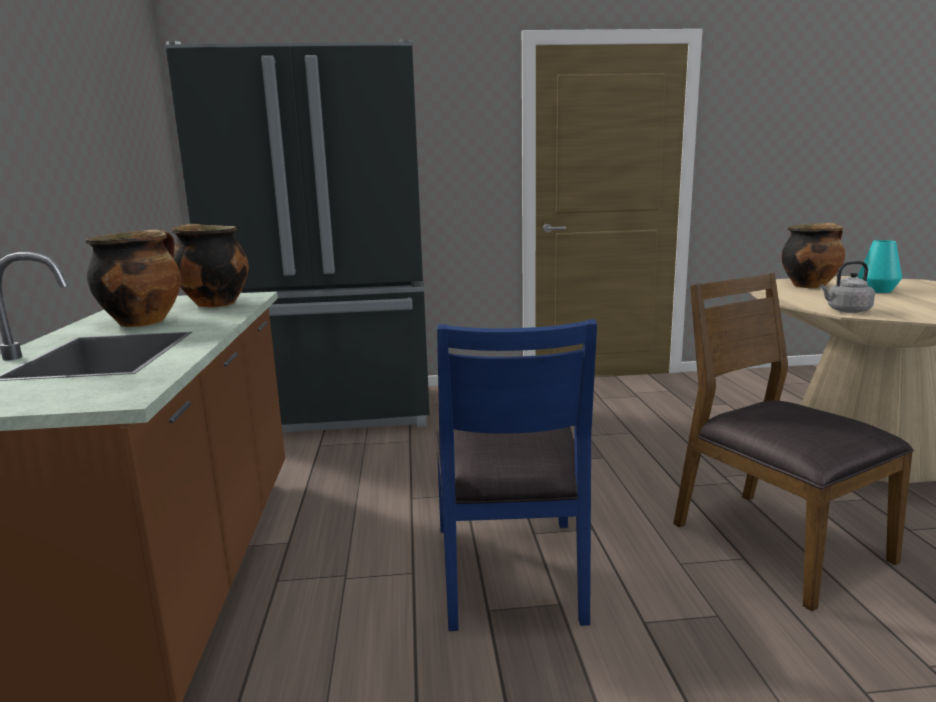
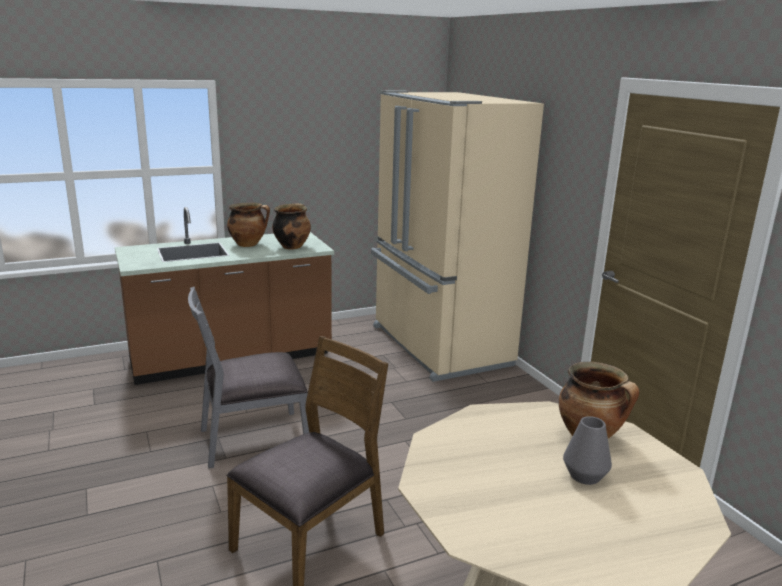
camera: 70 degrees right, 5 degrees up
(333, 412) = (438, 346): black fridge -> beige fridge
(510, 571) = (253, 439): blue chair -> grey chair
(846, 311) = (443, 439): grey kettle -> none
(877, 291) = (584, 476): turquoise vase -> grey vase

